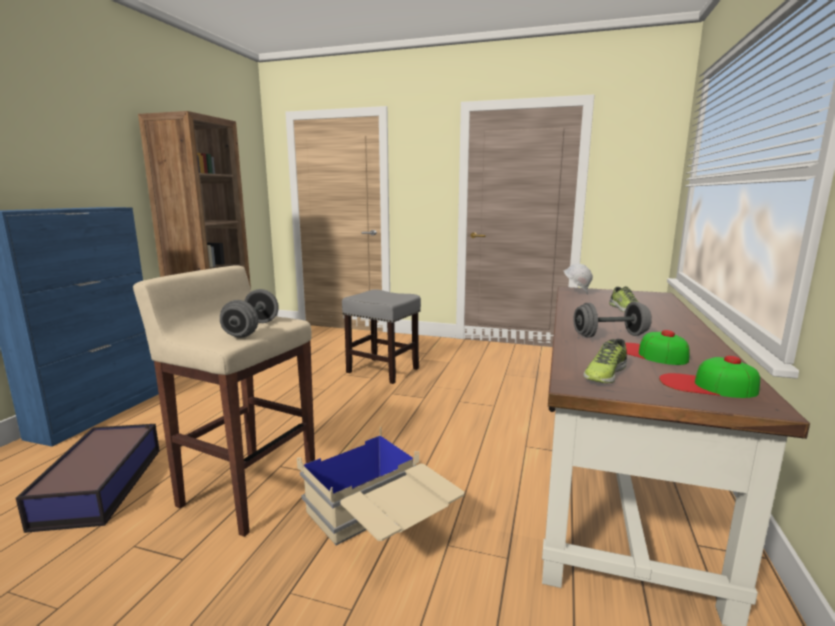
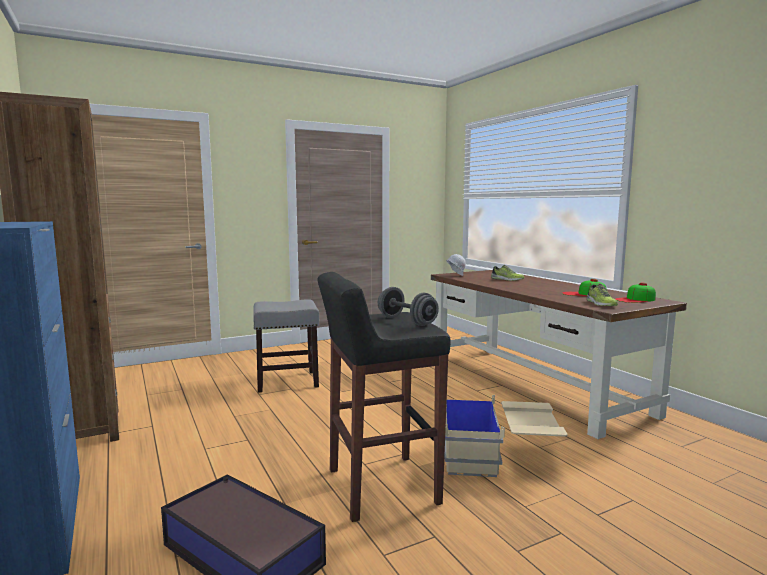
camera: 45 degrees left, 5 degrees down
(247, 491) = (380, 487): beige stool -> black stool
(609, 335) = (547, 291): grey dumbbell -> none

